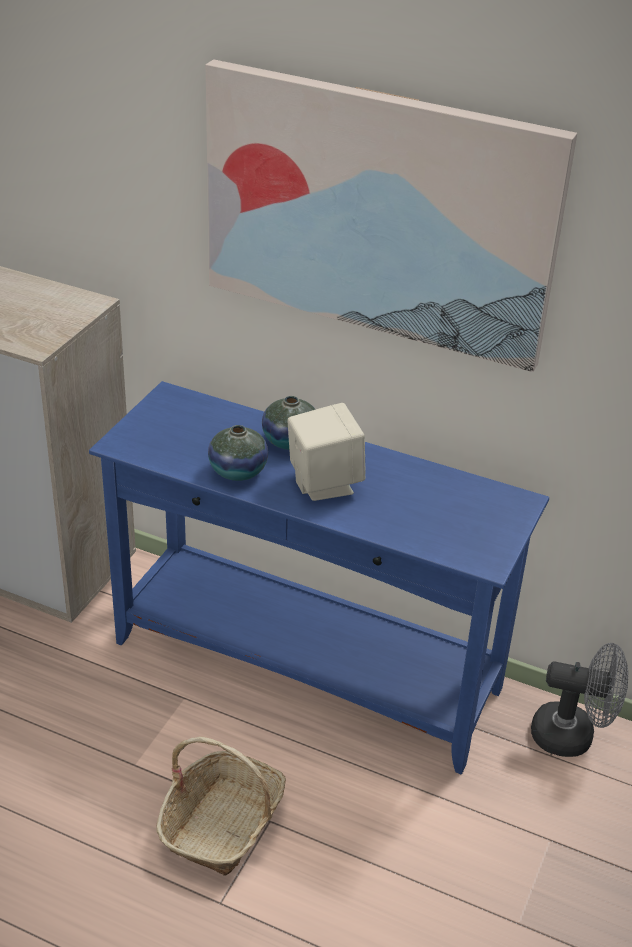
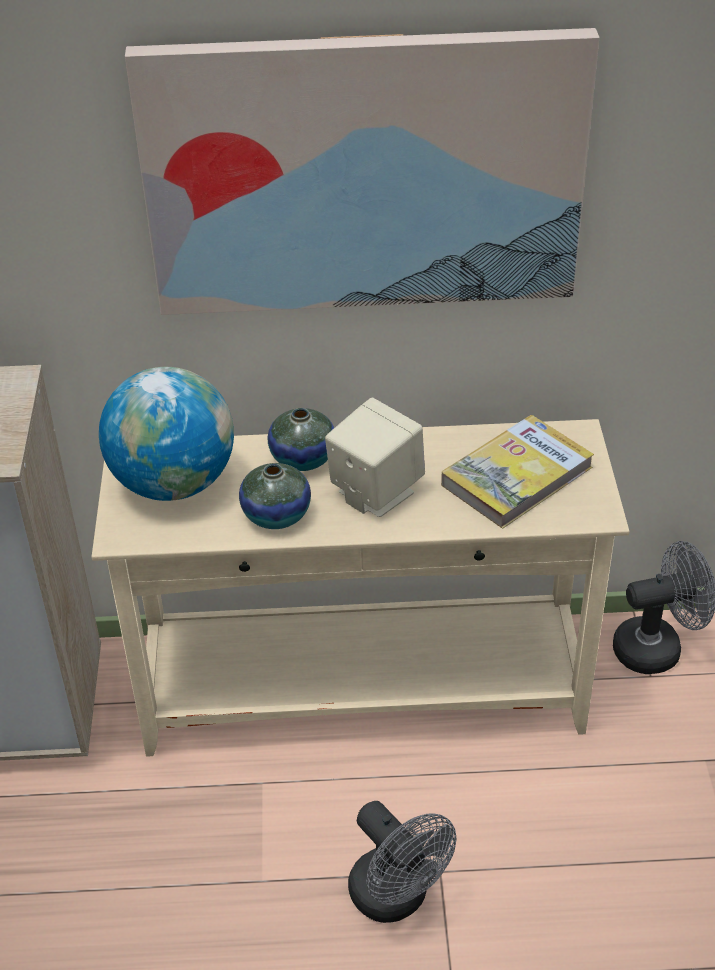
camera: 25 degrees left, 5 degrees up
(184, 424) = (174, 483): none -> globe
(223, 824) = (397, 898): basket -> grey fan
(309, 665) = (364, 688): blue console table -> beige console table
(444, 512) = (516, 476): none -> book

